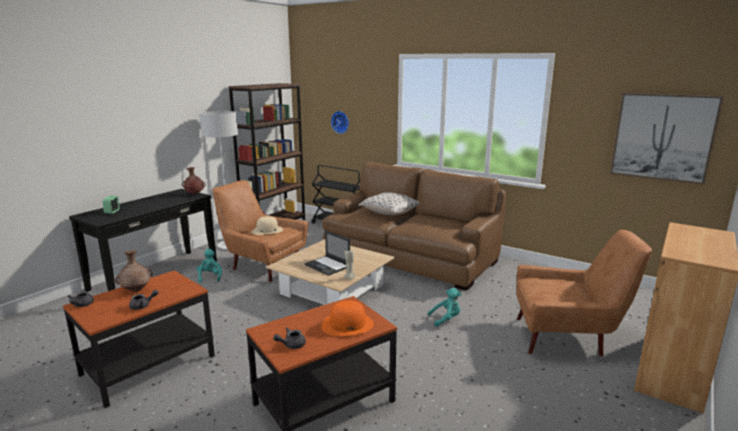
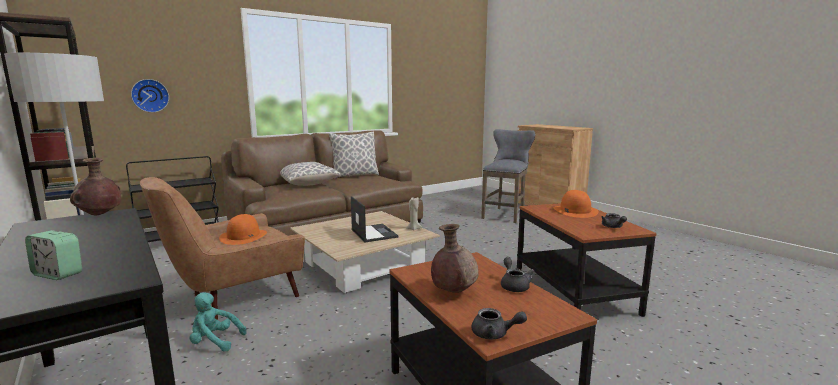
camera: 70 degrees left, 5 degrees down
(267, 230) = (243, 236): beige hat -> orange hat
(328, 266) = (373, 233): laptop -> laptop turned 90 degrees counterclockwise
(441, 219) = (354, 176): none -> pillow
(446, 319) = (461, 236): turquoise plush toy -> none
(567, 337) = (506, 214): brown armchair -> grey stool
(662, 137) = (453, 86): picture -> none

